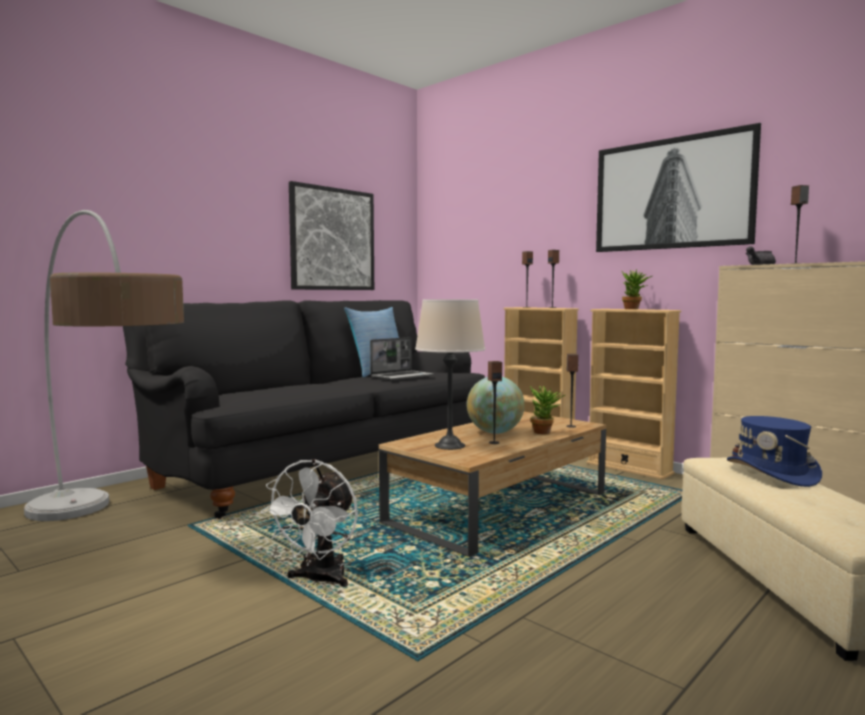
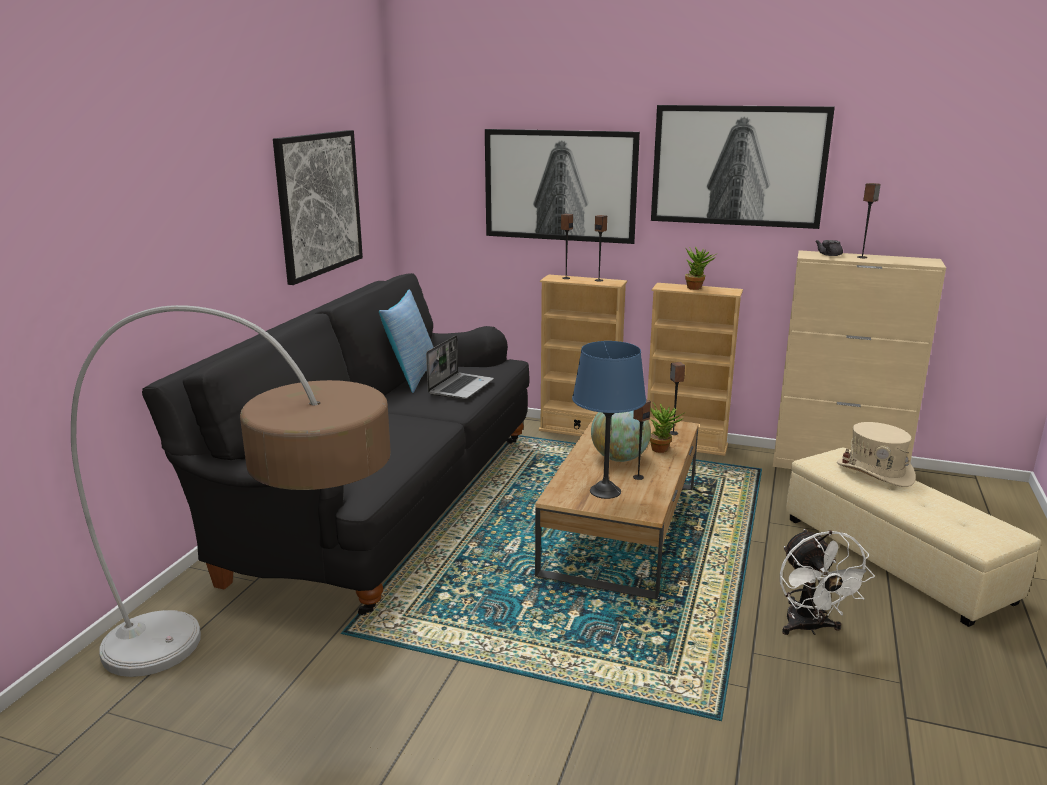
camera: 25 degrees left, 15 degrees up
(319, 580) = (558, 664): white fan -> white fan (809, 628)
(449, 445) = (605, 491): beige table lamp -> blue table lamp
(528, 231) = (560, 185): none -> picture
(772, 473) = (875, 472): blue hat -> beige hat

